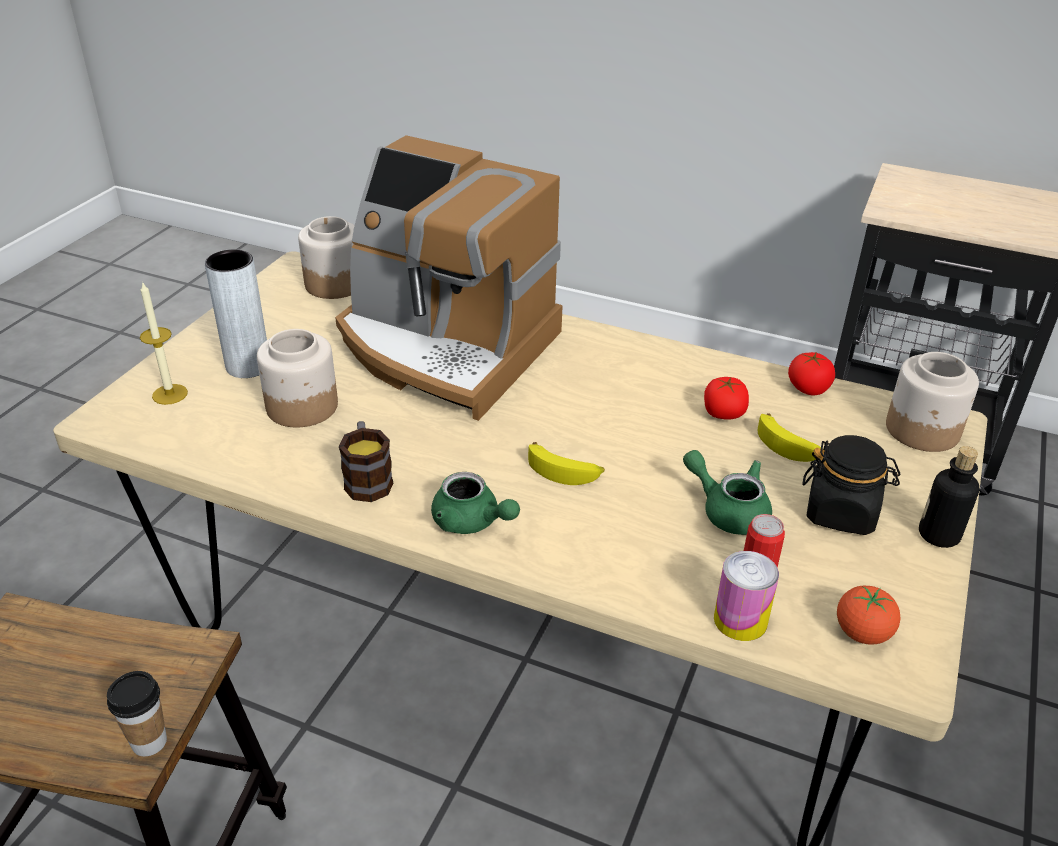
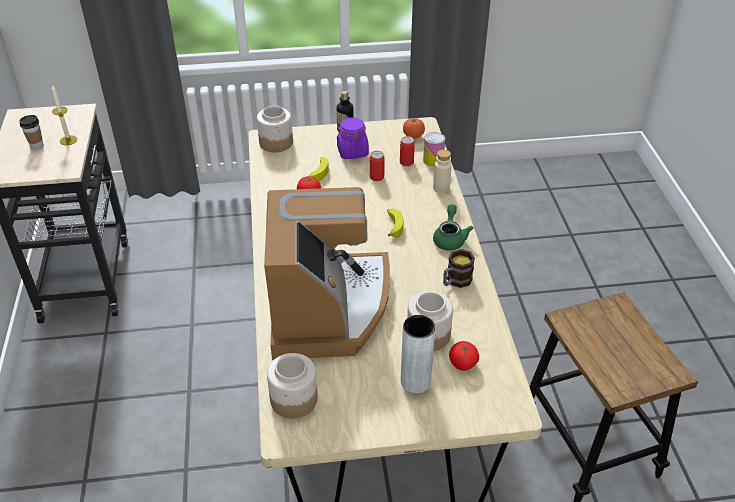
camera: 120 degrees left, 5 degrees up
(149, 742) = (609, 304): cup -> cup (37, 146)
(170, 394) = (469, 398): candle -> candle (68, 140)
(629, 583) = (441, 188): none -> beige bottle
(728, 510) = (376, 177): green teapot -> can
(808, 388) = (266, 177): tomato -> tomato (462, 363)
(841, 513) = (352, 151): black jar -> purple jar

